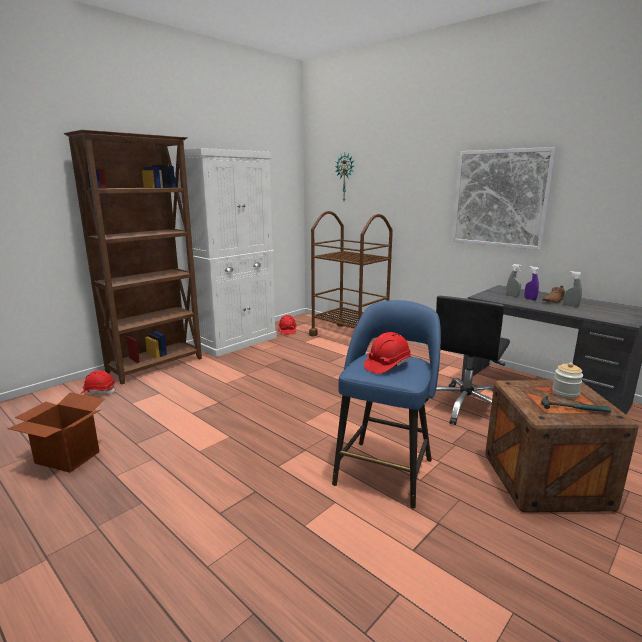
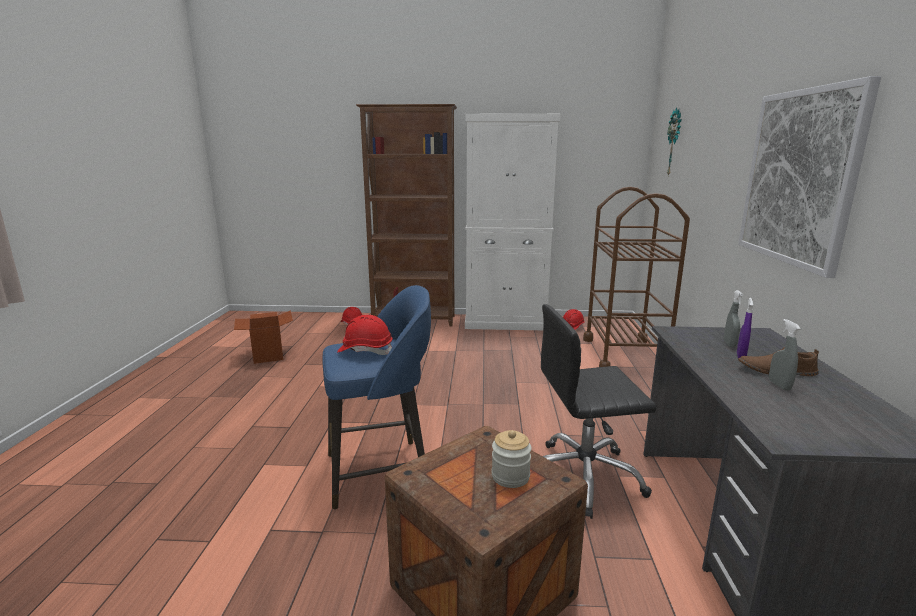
camera: 50 degrees right, 0 degrees up
(574, 408) = (464, 490): hammer -> none

